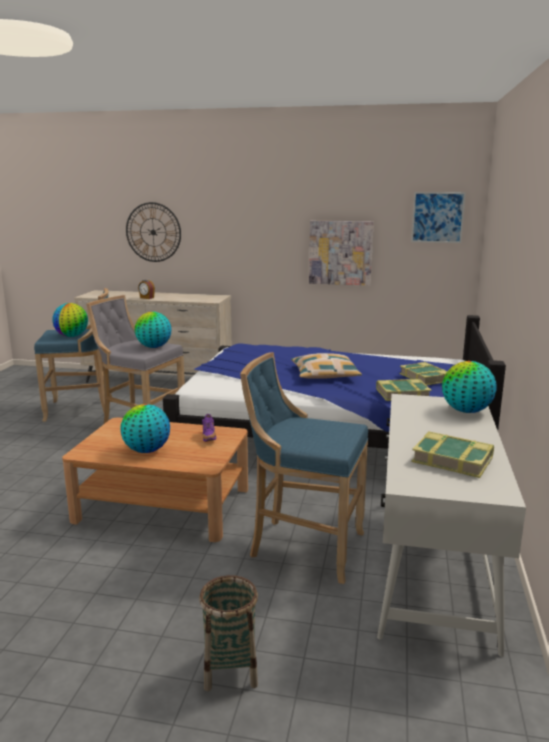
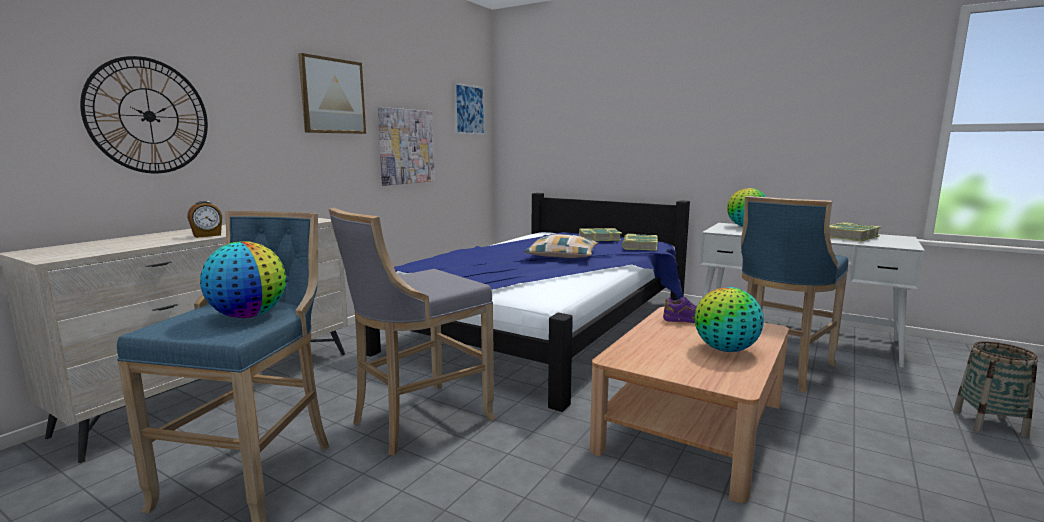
camera: 70 degrees left, 5 degrees down
(154, 347) = (431, 277): globe -> none
(268, 214) = (332, 96): none -> picture

